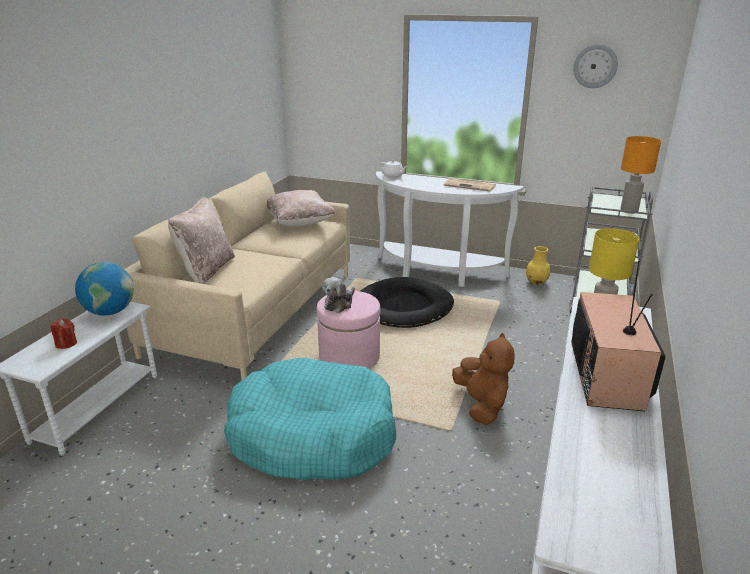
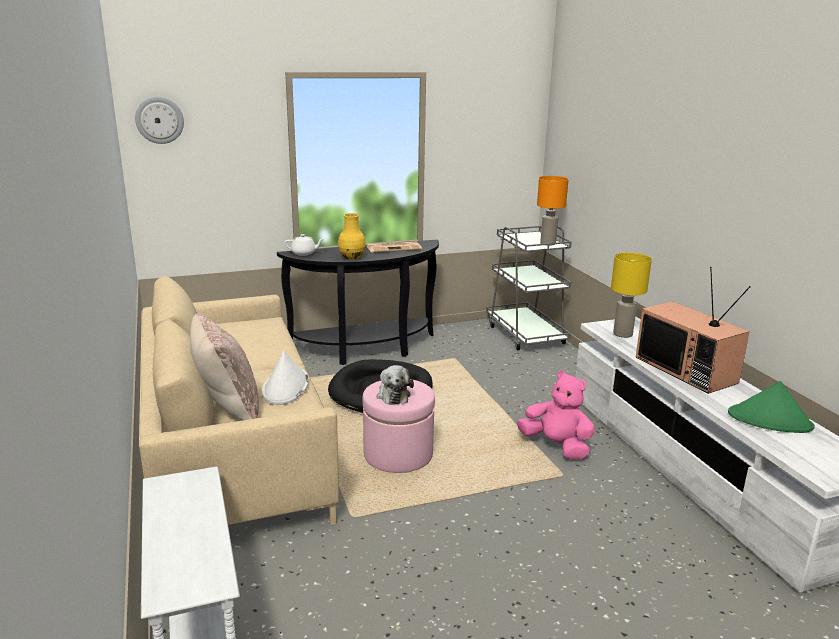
camera: 40 degrees left, 5 degrees down
(66, 343) = (193, 544): red candle -> none
(110, 312) = (180, 491): globe -> none
(256, 270) = (285, 387): none -> white hat
(299, 223) = (239, 328): beige pillow -> none
(312, 435) = (467, 534): turquoise dog bed -> none
(437, 273) = (366, 351): white console table -> black console table
(481, 405) = (556, 446): brown plush toy -> pink plush toy
(536, 282) = (460, 333): yellow vase -> yellow vase (352, 257)
(595, 66) = (479, 117): wall clock -> wall clock (159, 120)
(609, 460) = (770, 420): none -> green hat

